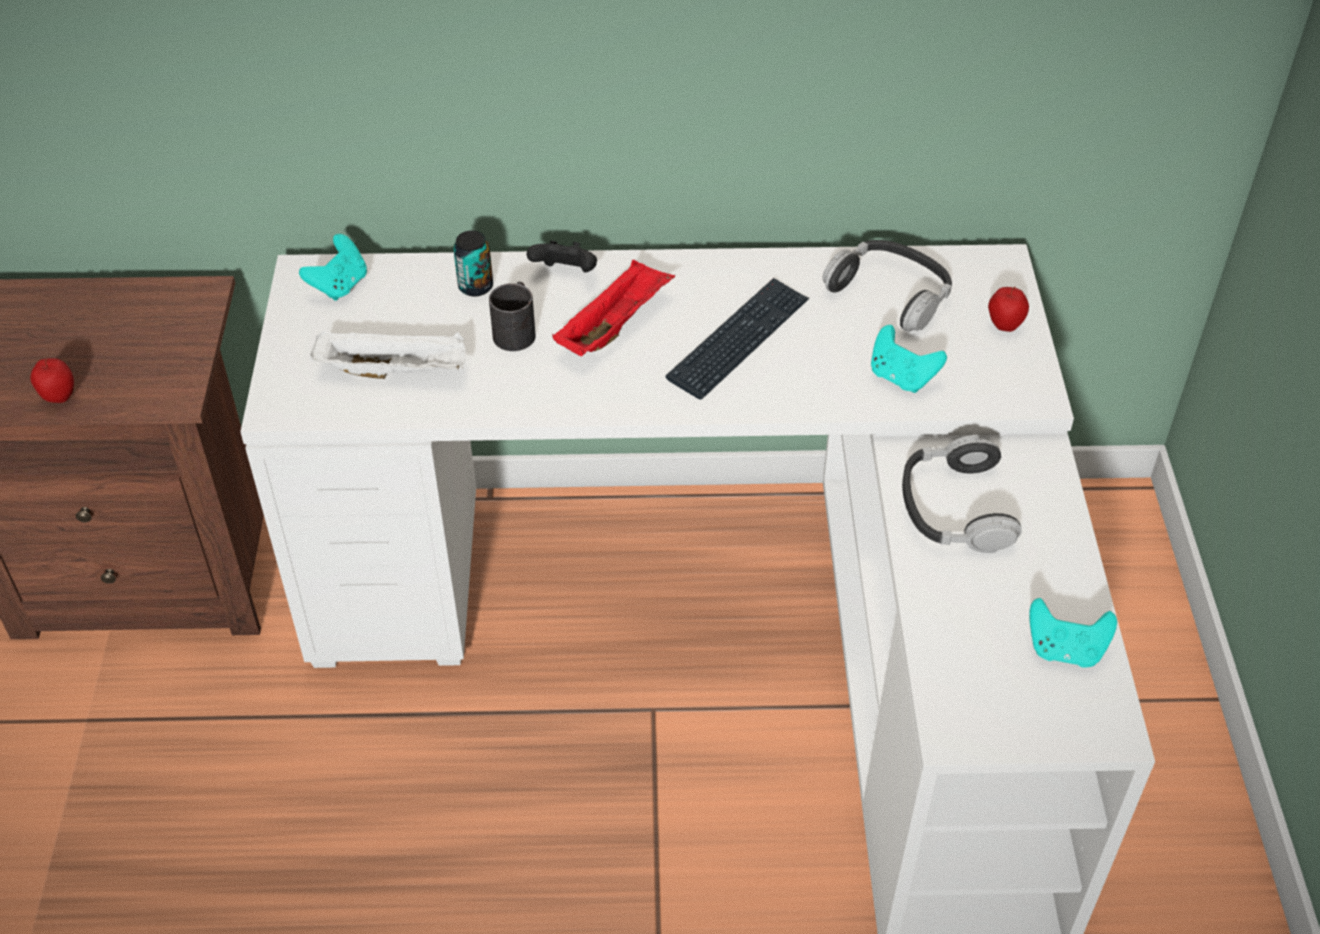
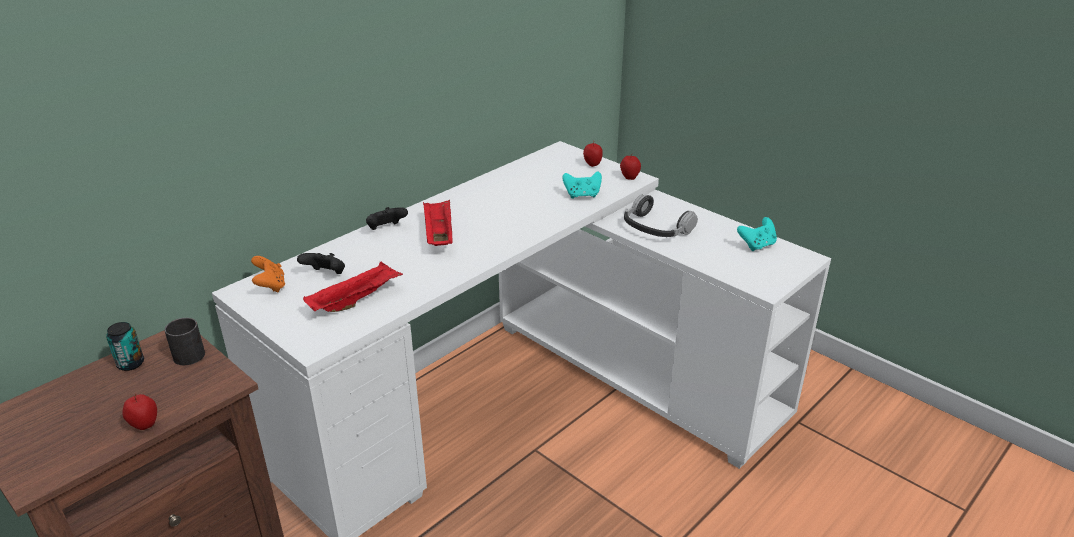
camera: 45 degrees left, 15 degrees down
(339, 285) = (270, 286): turquoise game controller -> orange game controller
(395, 370) = (356, 300): white tray -> red tray
(412, 306) = (325, 275): none -> black game controller
(475, 286) = (347, 253): can -> can (130, 364)
(516, 330) = (394, 257): black mug -> black mug (187, 352)
(739, 340) = (501, 214): keyboard -> none
(890, 294) = (536, 174): headphones -> none
(1025, 388) = (629, 178): none -> apple

